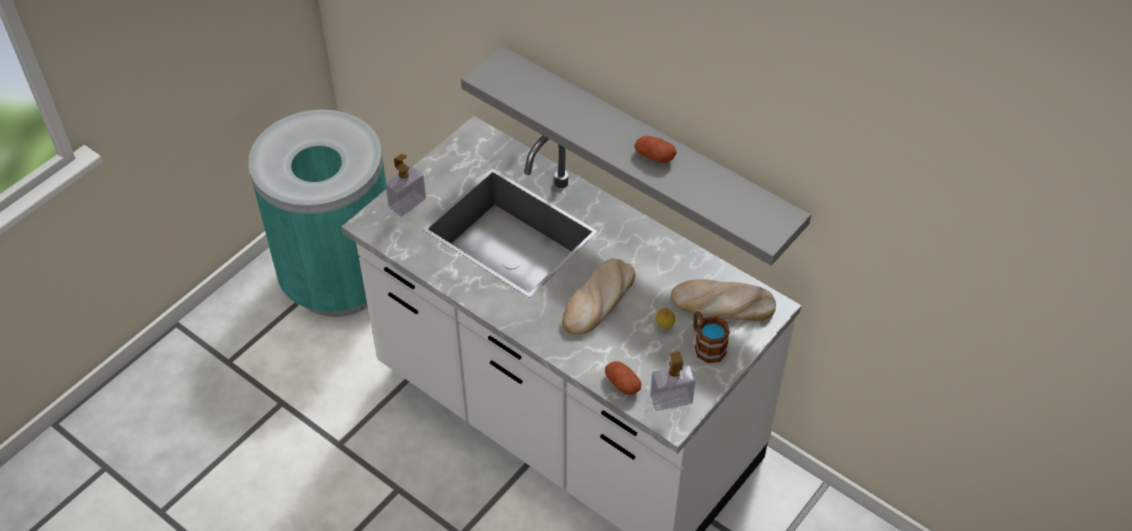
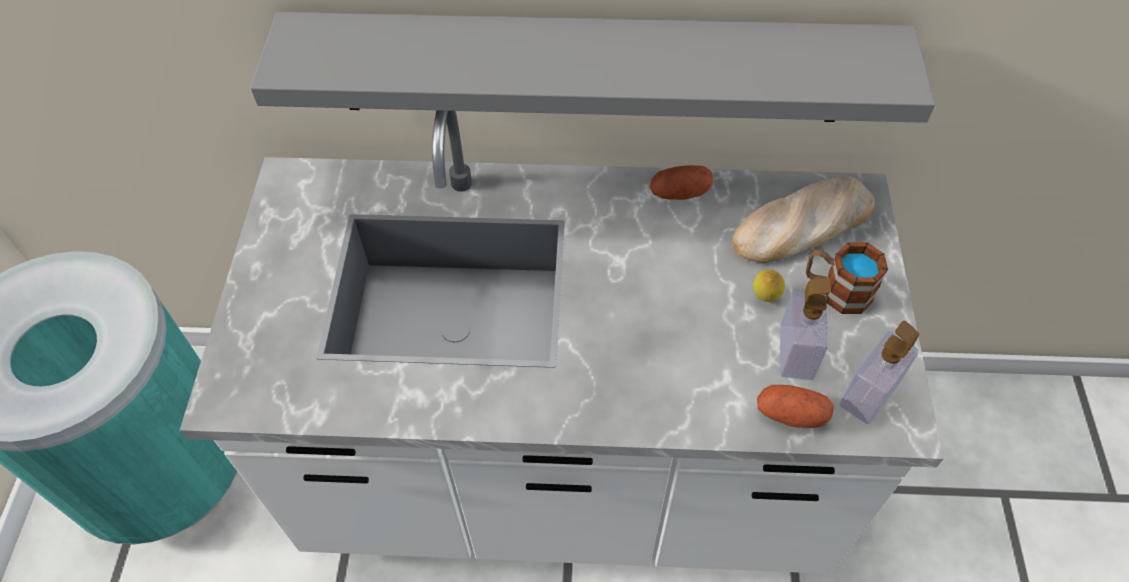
camera: 35 degrees left, 5 degrees up
(407, 203) = (262, 332): soap dispenser -> soap dispenser (796, 352)
(598, 300) = (651, 313): bread -> none
(654, 156) = (644, 55): potato -> potato (679, 193)

